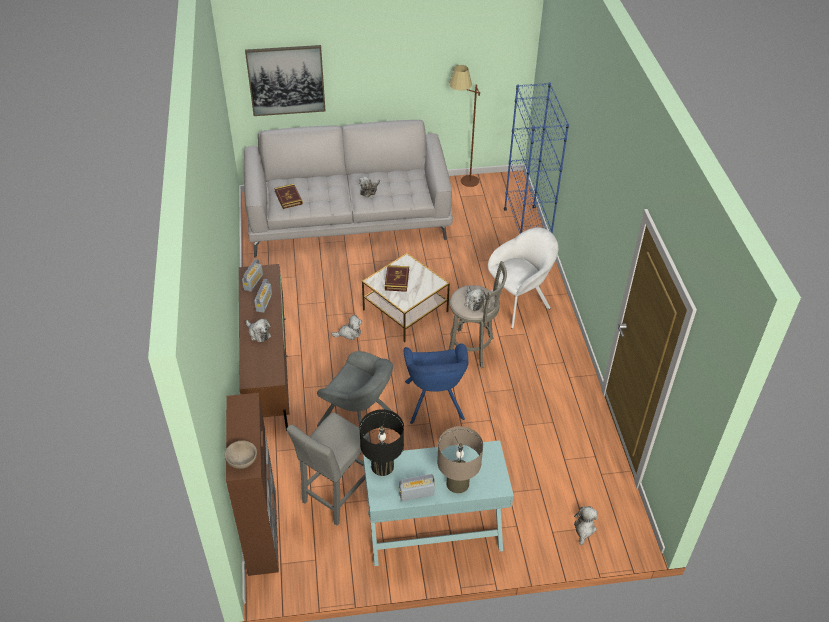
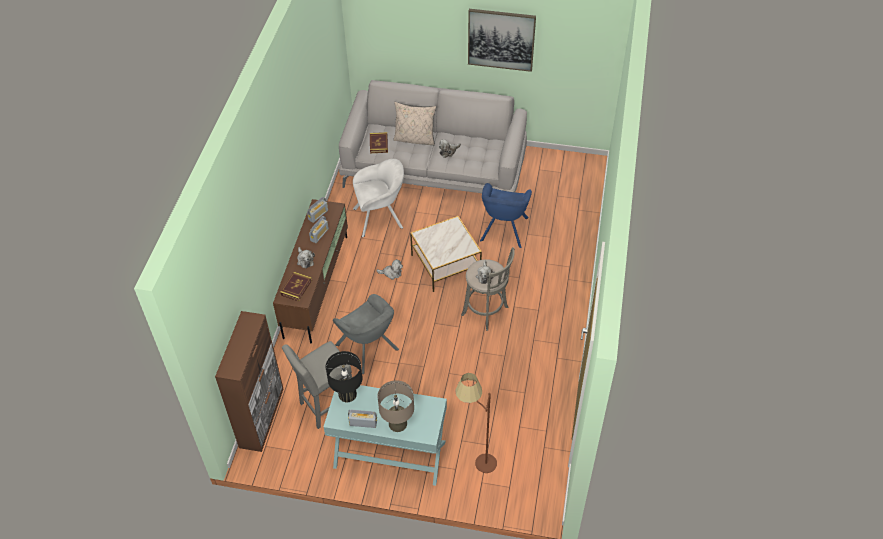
camera: 20 degrees right, 5 degrees up
(242, 461) = (232, 364): beige bowl -> none
(286, 80) = (397, 42): picture -> picture (501, 39)
(326, 185) = (415, 139): none -> beige pillow
(397, 280) = (439, 238): book -> book (296, 287)
(434, 403) = (435, 350): blue armchair -> blue armchair (503, 231)
(462, 183) = (546, 157): brown floor lamp -> brown floor lamp (476, 464)
(519, 302) = (545, 280): white armchair -> white armchair (381, 217)
(526, 229) = (583, 214): blue bookcase -> none
(584, 528) = (508, 487): plush toy -> none

